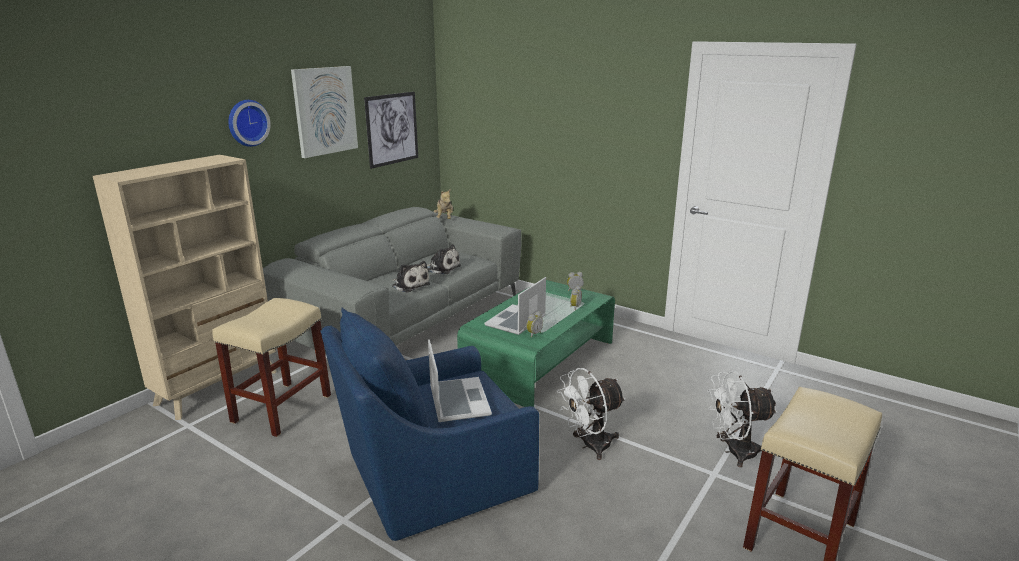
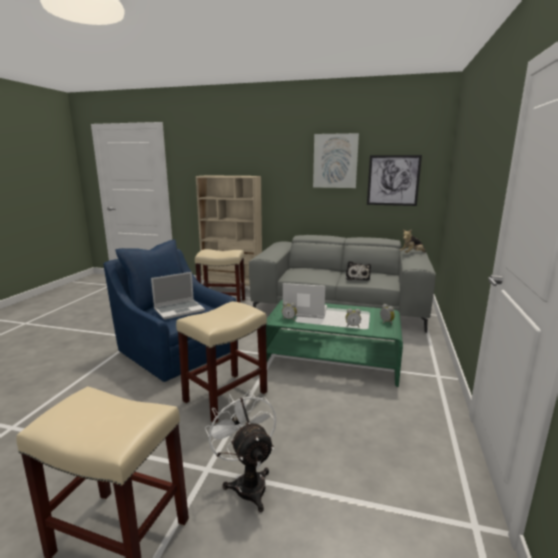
camera: 70 degrees right, 5 degrees down
(247, 123) = (282, 162): wall clock -> none
(410, 285) = (319, 276): plush toy -> none
(590, 446) = (225, 397): white fan -> beige stool

